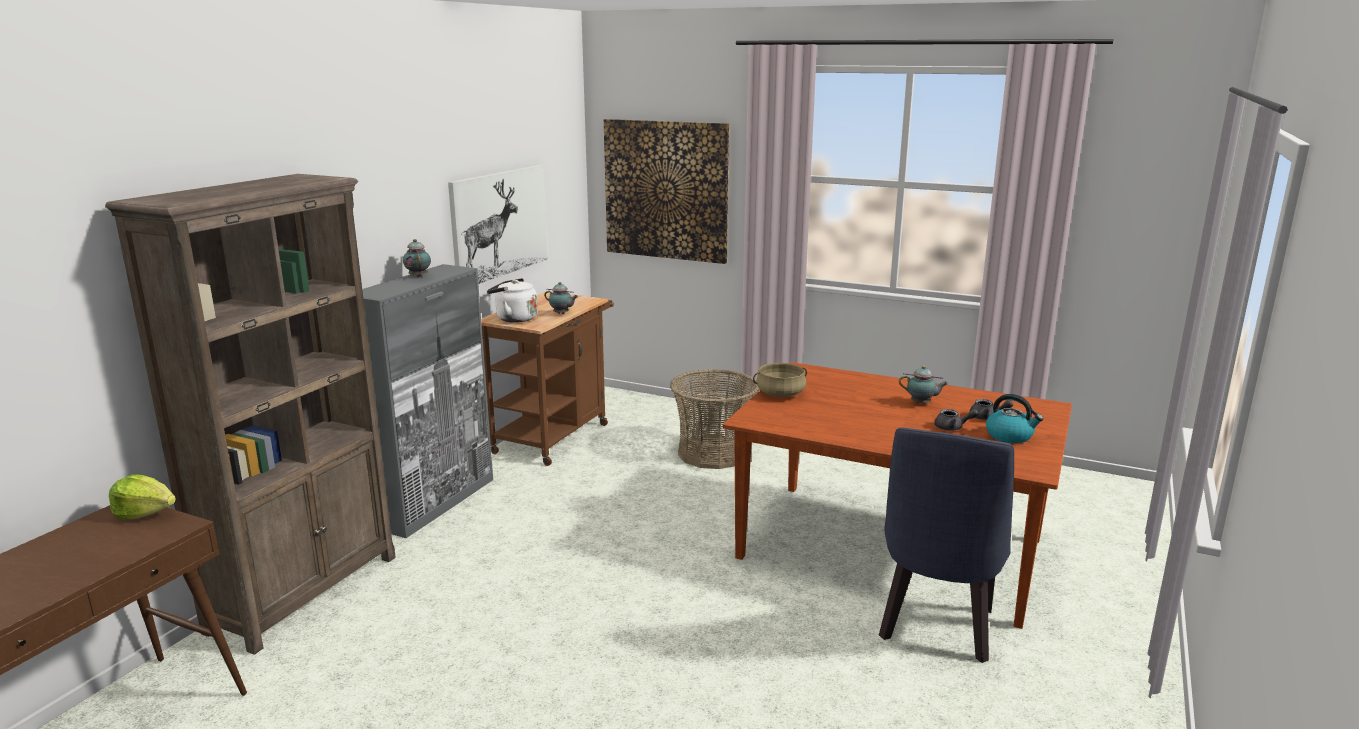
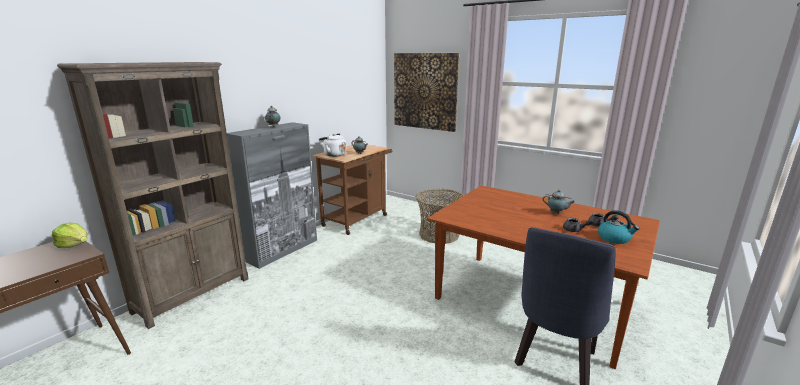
camera: 10 degrees right, 0 degrees up
(500, 224) = (330, 104): picture -> none
(780, 394) = (468, 202): beige cooking pot -> none

